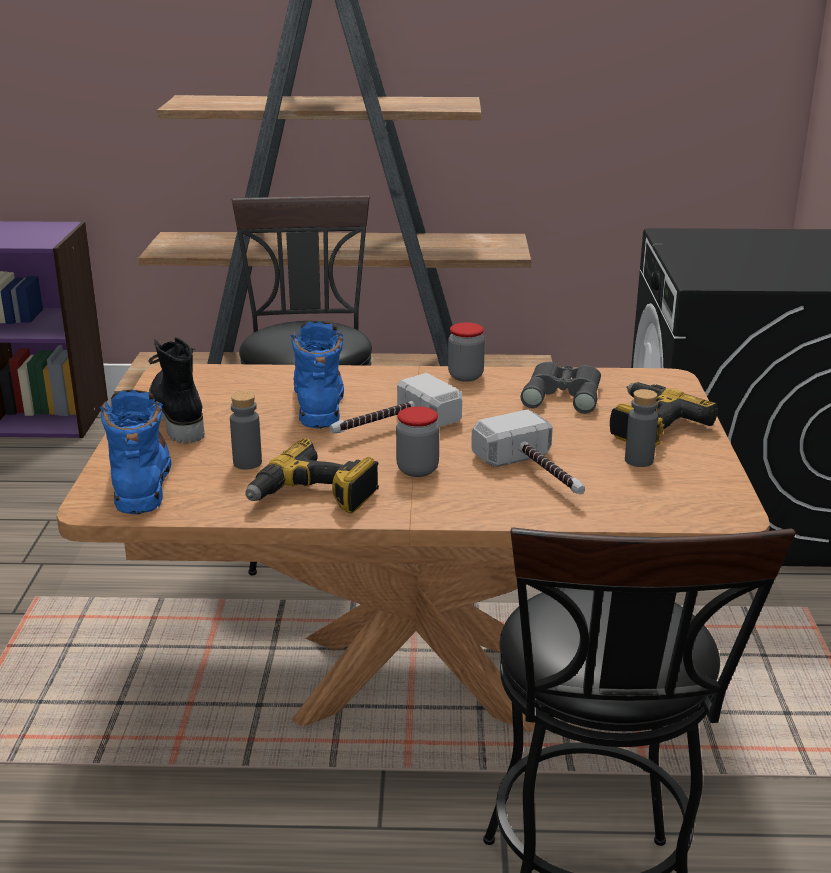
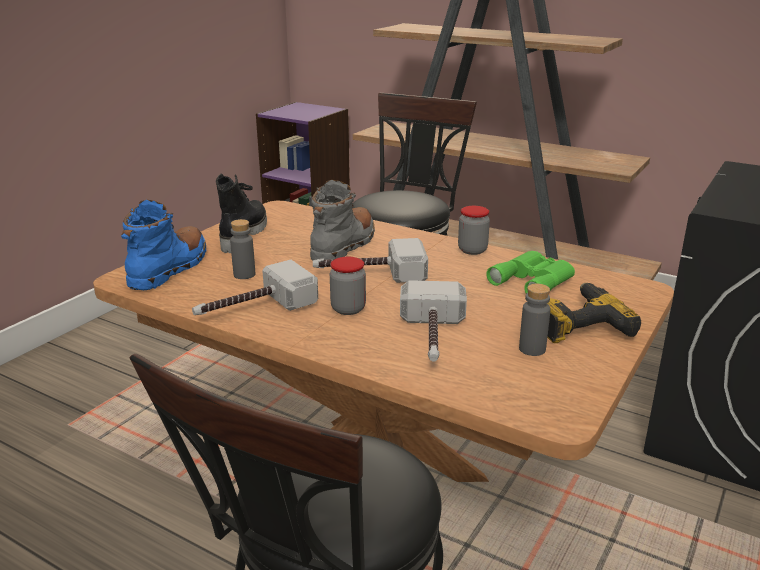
camera: 30 degrees right, 0 degrees up
(313, 497) = (253, 308): power drill -> hammer
(318, 402) = (344, 245): blue boot -> grey boot
(563, 394) = (534, 280): grey binoculars -> green binoculars

